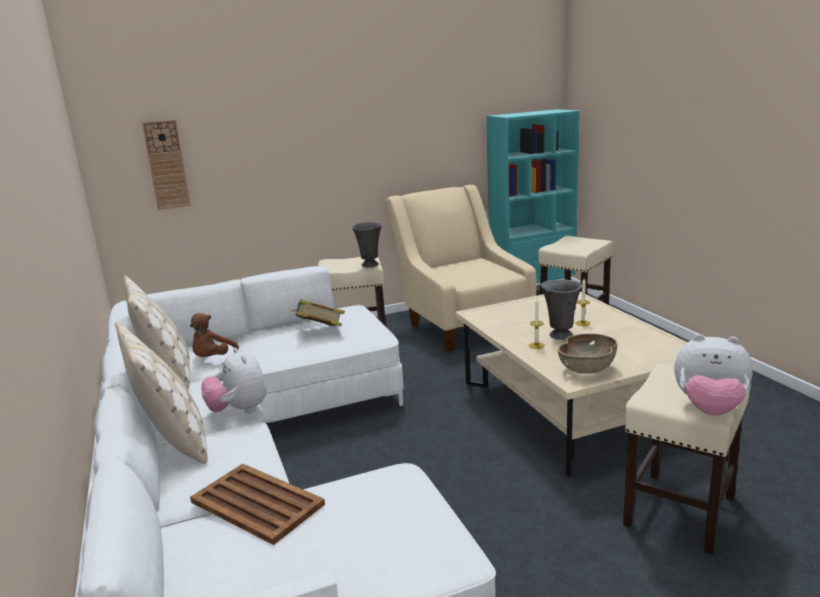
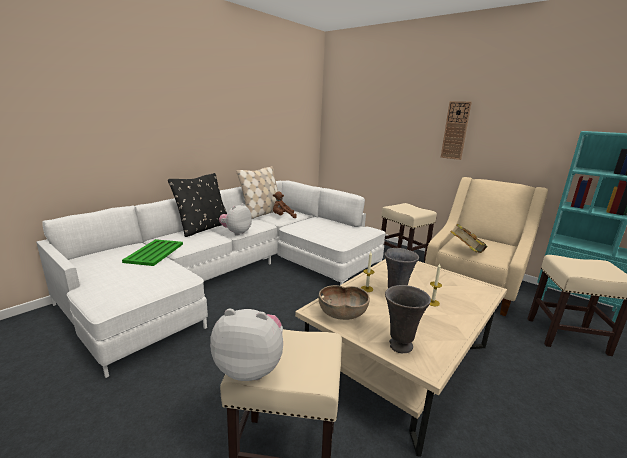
camera: 60 degrees right, 0 degrees up
(166, 164) = (351, 128): wall clock -> wall clock (455, 130)
(173, 441) = (204, 228): beige pillow -> black pillow
(256, 502) = (155, 252): brown tray -> green tray
(320, 332) = (331, 228): book -> book (466, 251)
(370, 265) = (413, 213): grey vase -> grey vase (400, 346)
(709, 409) = (251, 367): plush toy -> plush toy turned 105 degrees clockwise

